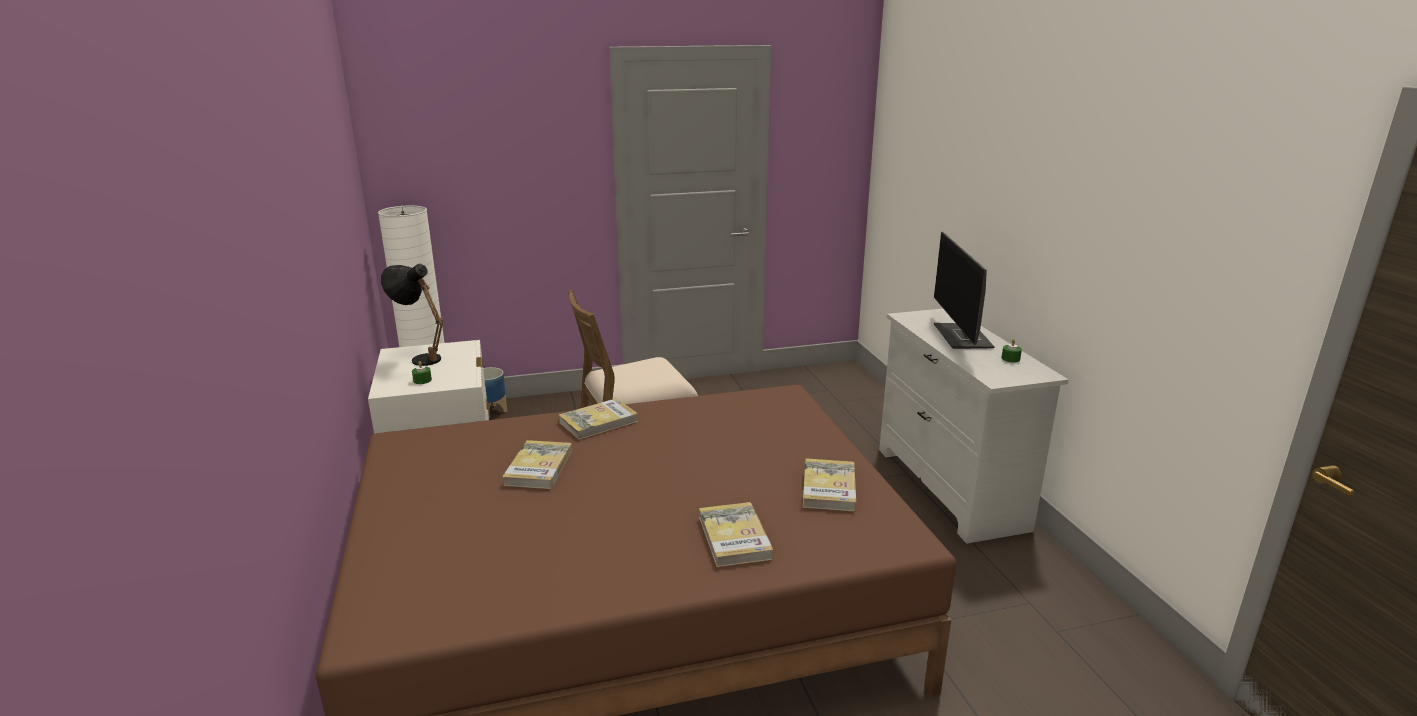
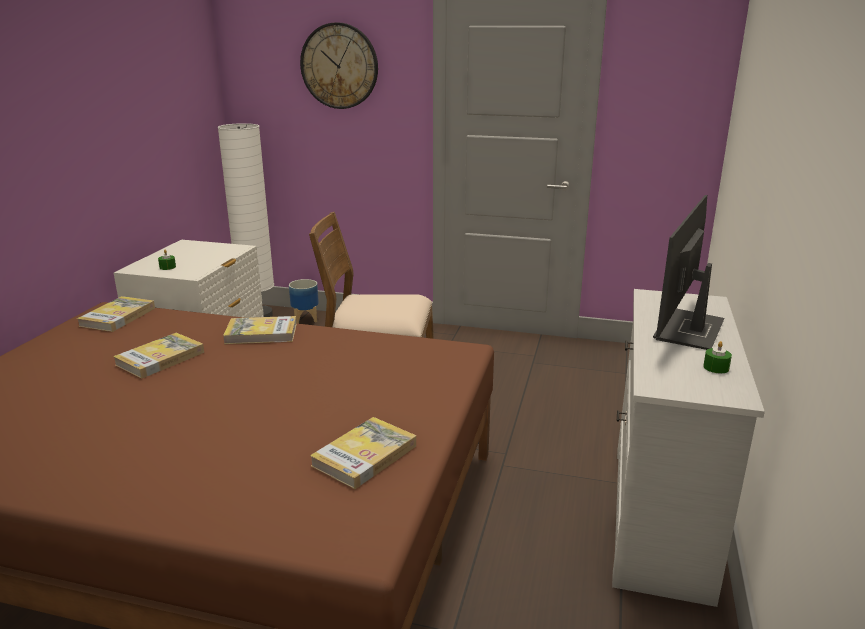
camera: 30 degrees right, 0 degrees up
(420, 357) = (194, 250): black table lamp -> none
(510, 135) = (339, 66): none -> wall clock
(734, 537) = (207, 473): book -> book (118, 317)

